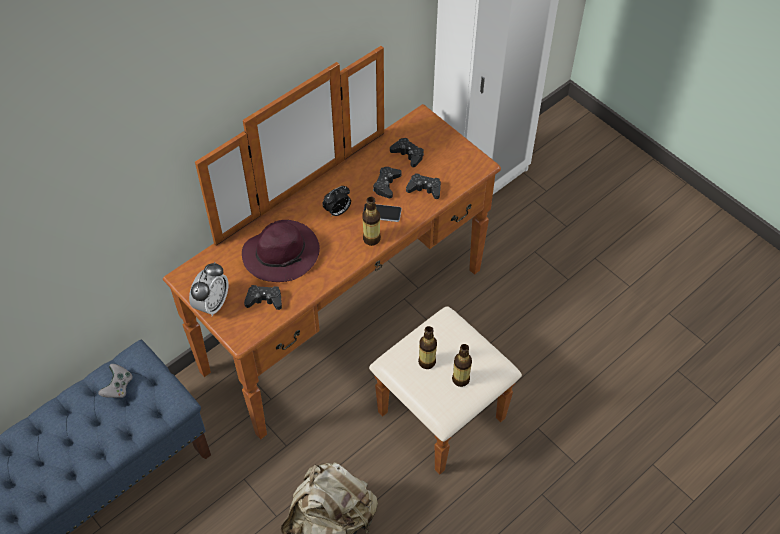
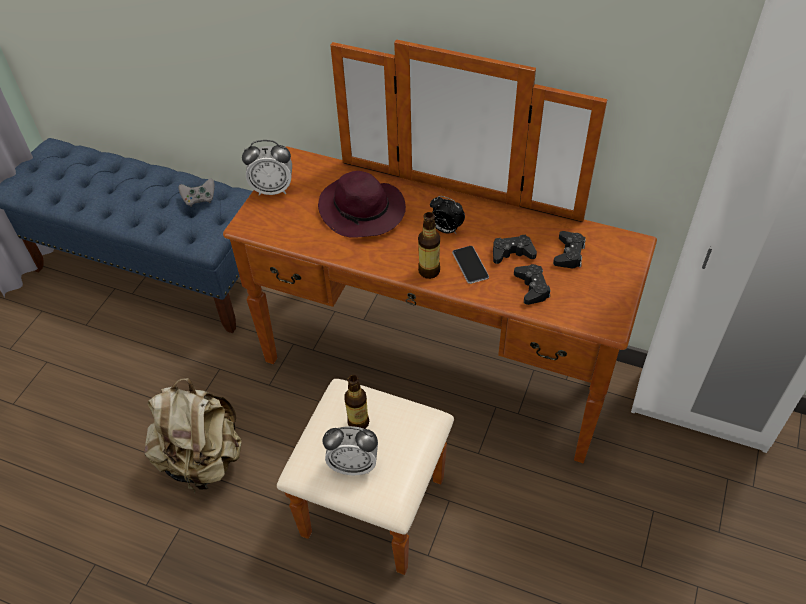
camera: 65 degrees right, 5 degrees down
(264, 300) = (298, 222): black game controller -> none
(460, 379) = (353, 465): bottle -> alarm clock

